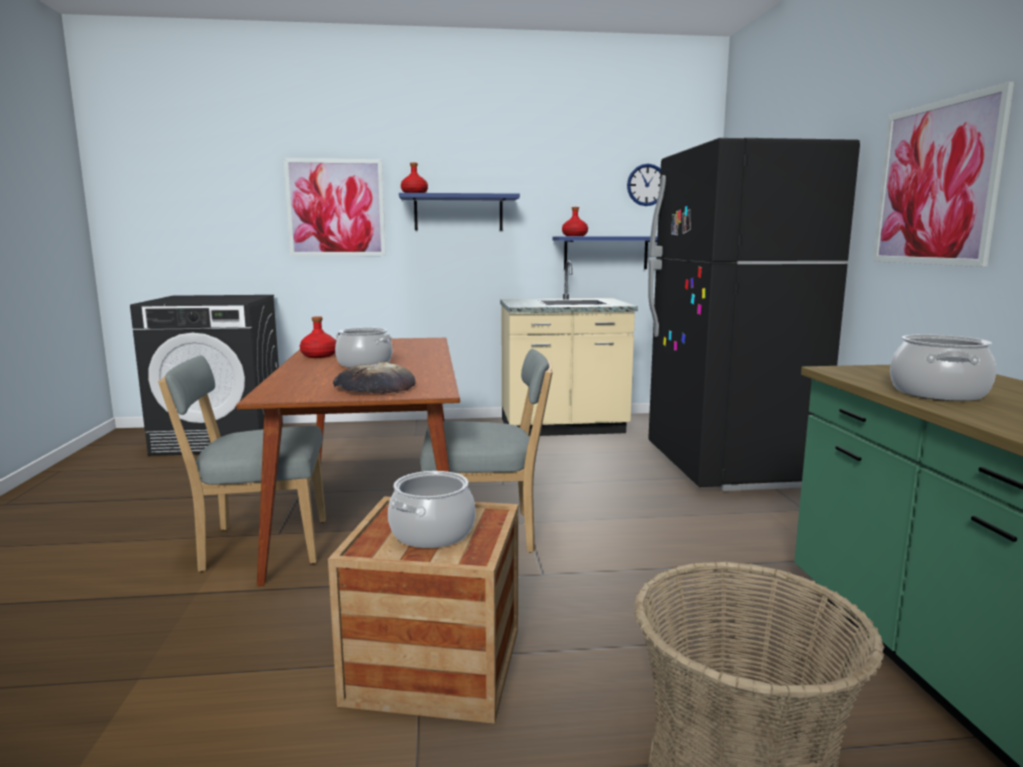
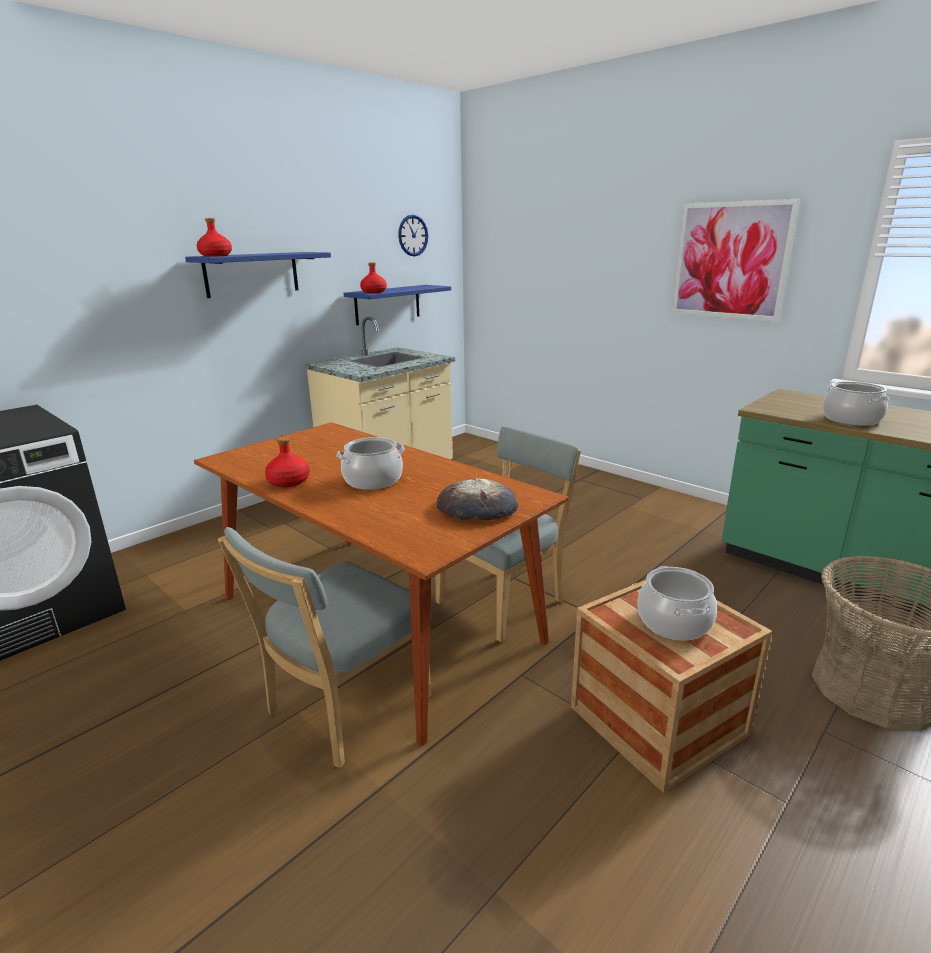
camera: 40 degrees left, 10 degrees up
(336, 208) = (103, 277): picture -> none
(727, 467) = (554, 478): black fridge -> none

